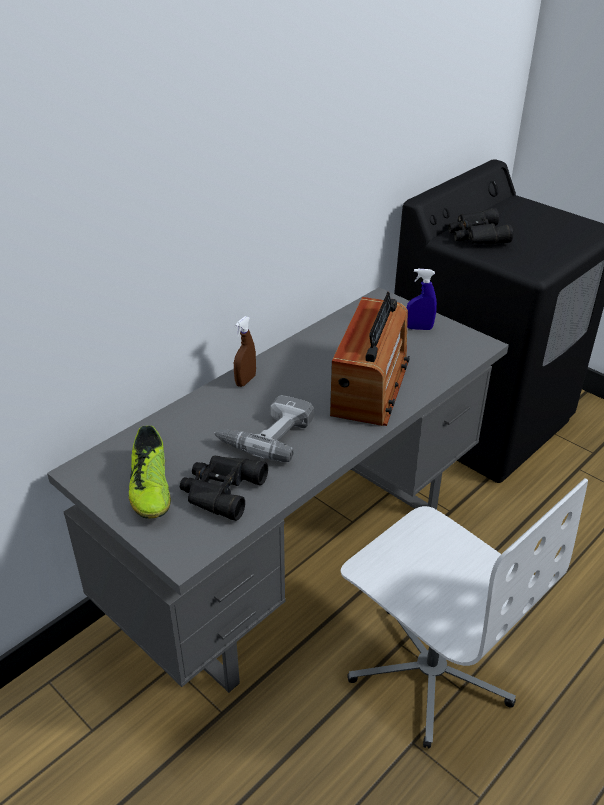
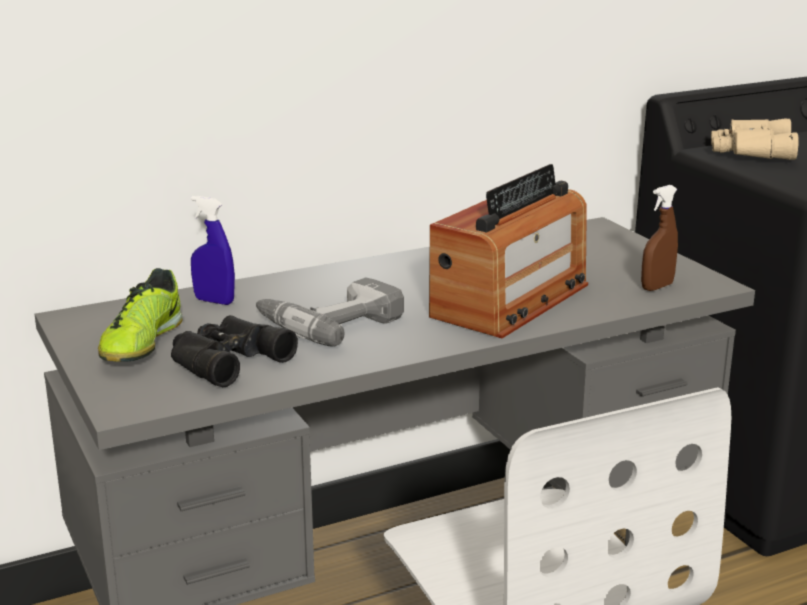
camera: 20 degrees right, 15 degrees down
(245, 380) = (345, 273): brown spray bottle -> brown spray bottle (657, 287)
(419, 328) = (629, 259): blue spray bottle -> blue spray bottle (214, 301)
(476, 235) = (750, 150): black binoculars -> beige binoculars

